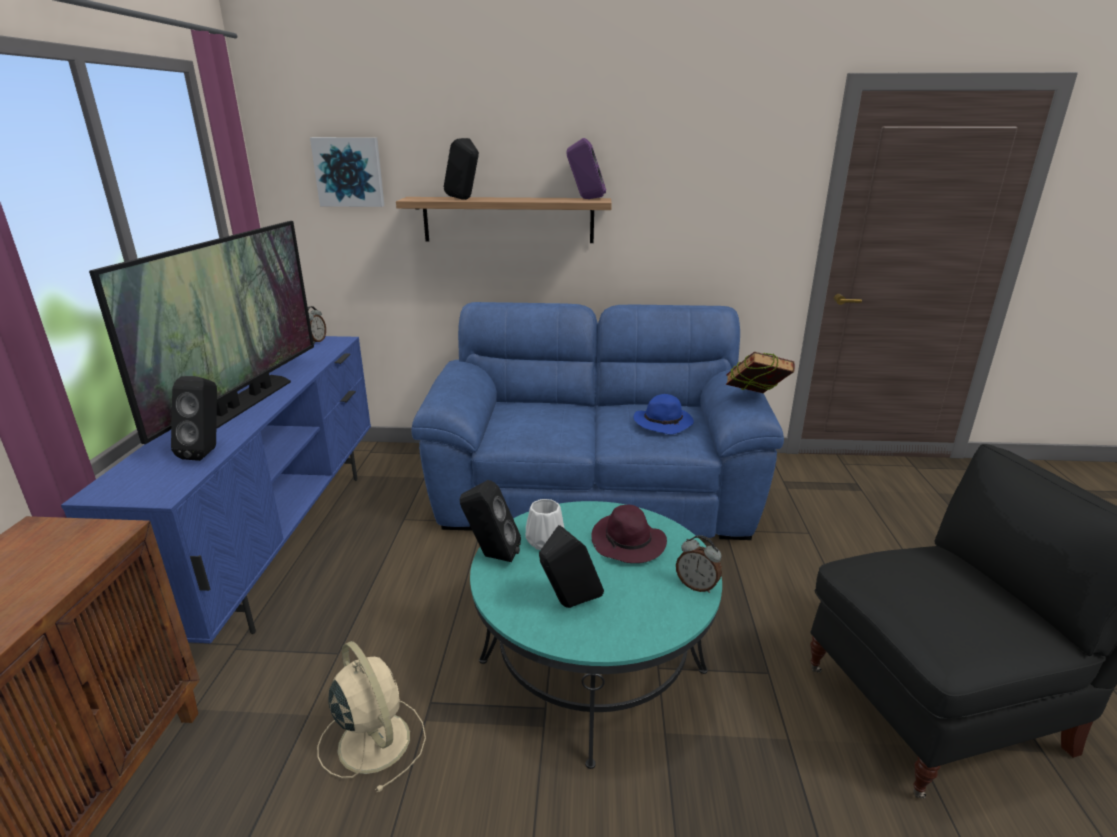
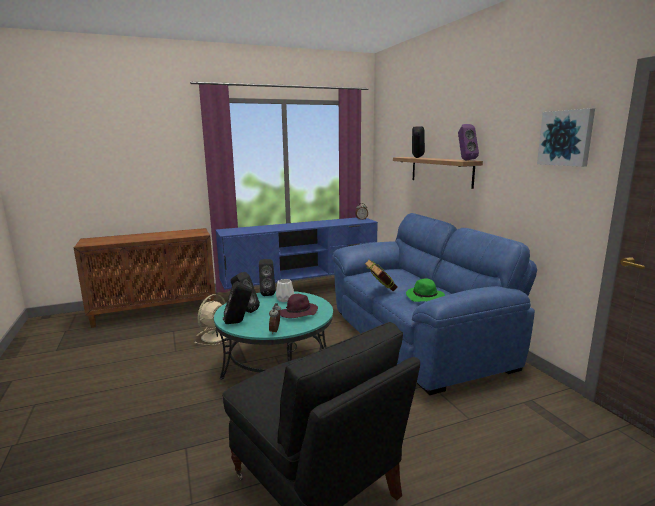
camera: 65 degrees right, 10 degrees down
(207, 452) = (255, 231): black speaker -> black speaker (238, 322)
(243, 403) = (293, 225): television -> none
(349, 172) = (395, 144): picture -> picture (566, 138)
(664, 422) = (425, 297): blue hat -> green hat
(755, 400) = (453, 296): book -> book (380, 290)

